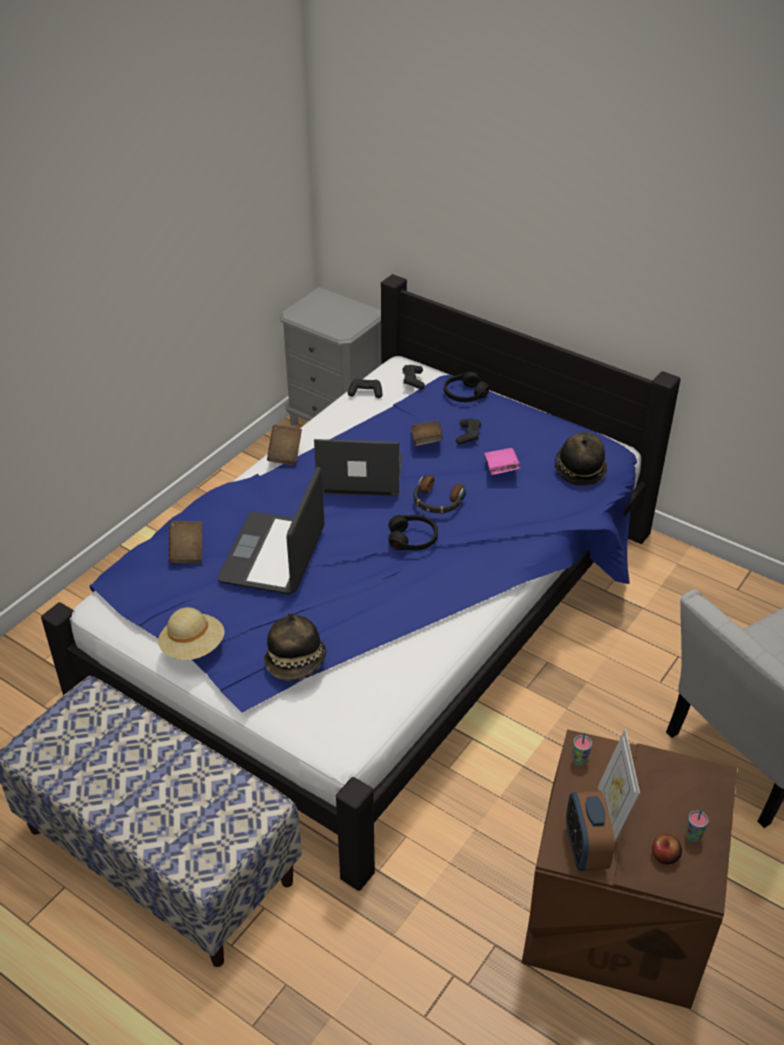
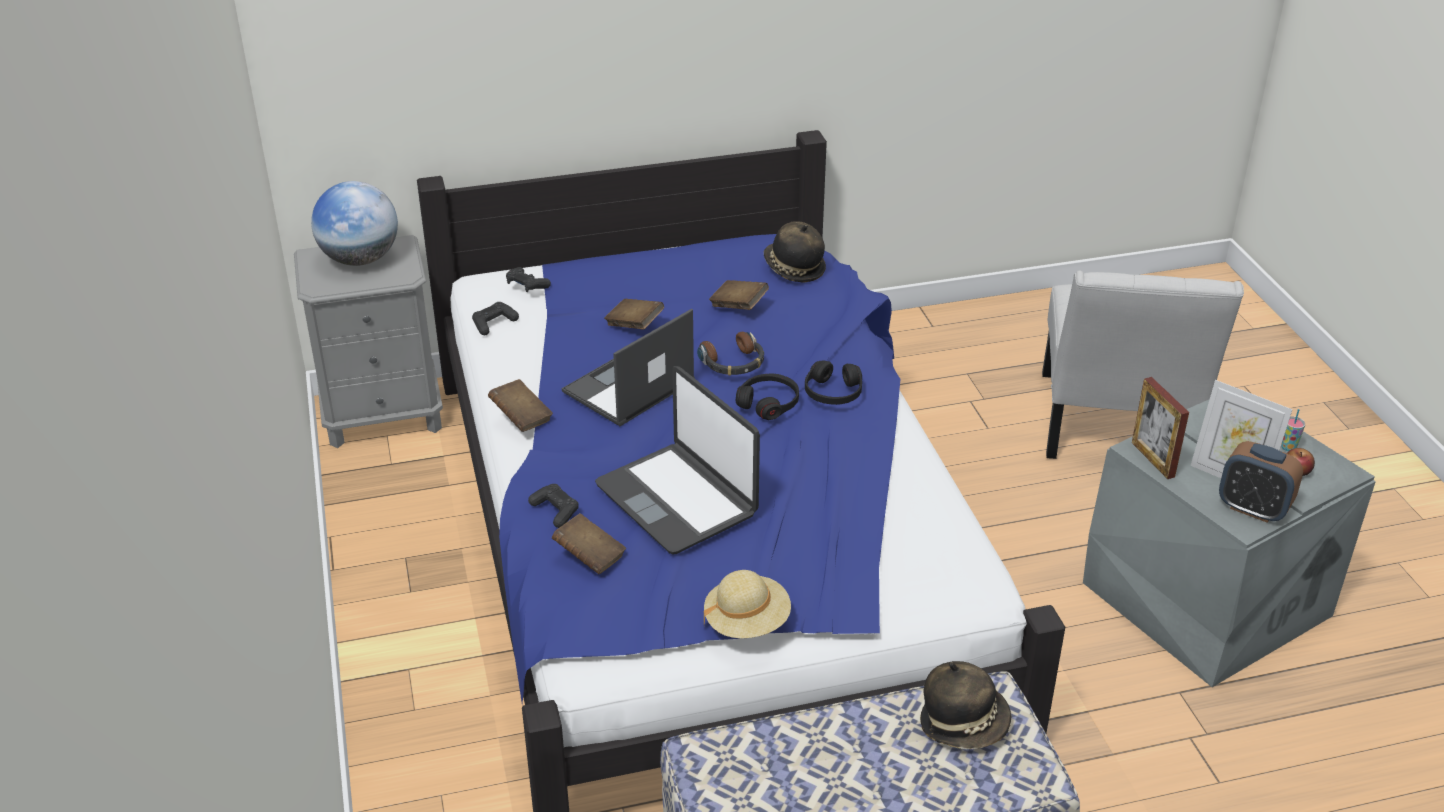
camera: 50 degrees left, 5 degrees down
(296, 663) = (854, 561): hat -> hat (964, 723)
(337, 310) = (360, 259): none -> globe
(464, 394) = (594, 269): black headphones -> black headphones (833, 392)
(468, 435) = (660, 298): black game controller -> black game controller (555, 511)
(501, 470) = (738, 306): pink book -> brown book
(579, 761) = (1153, 459): cup -> picture frame
(613, 912) = (1205, 601): brown storage box -> grey storage box

